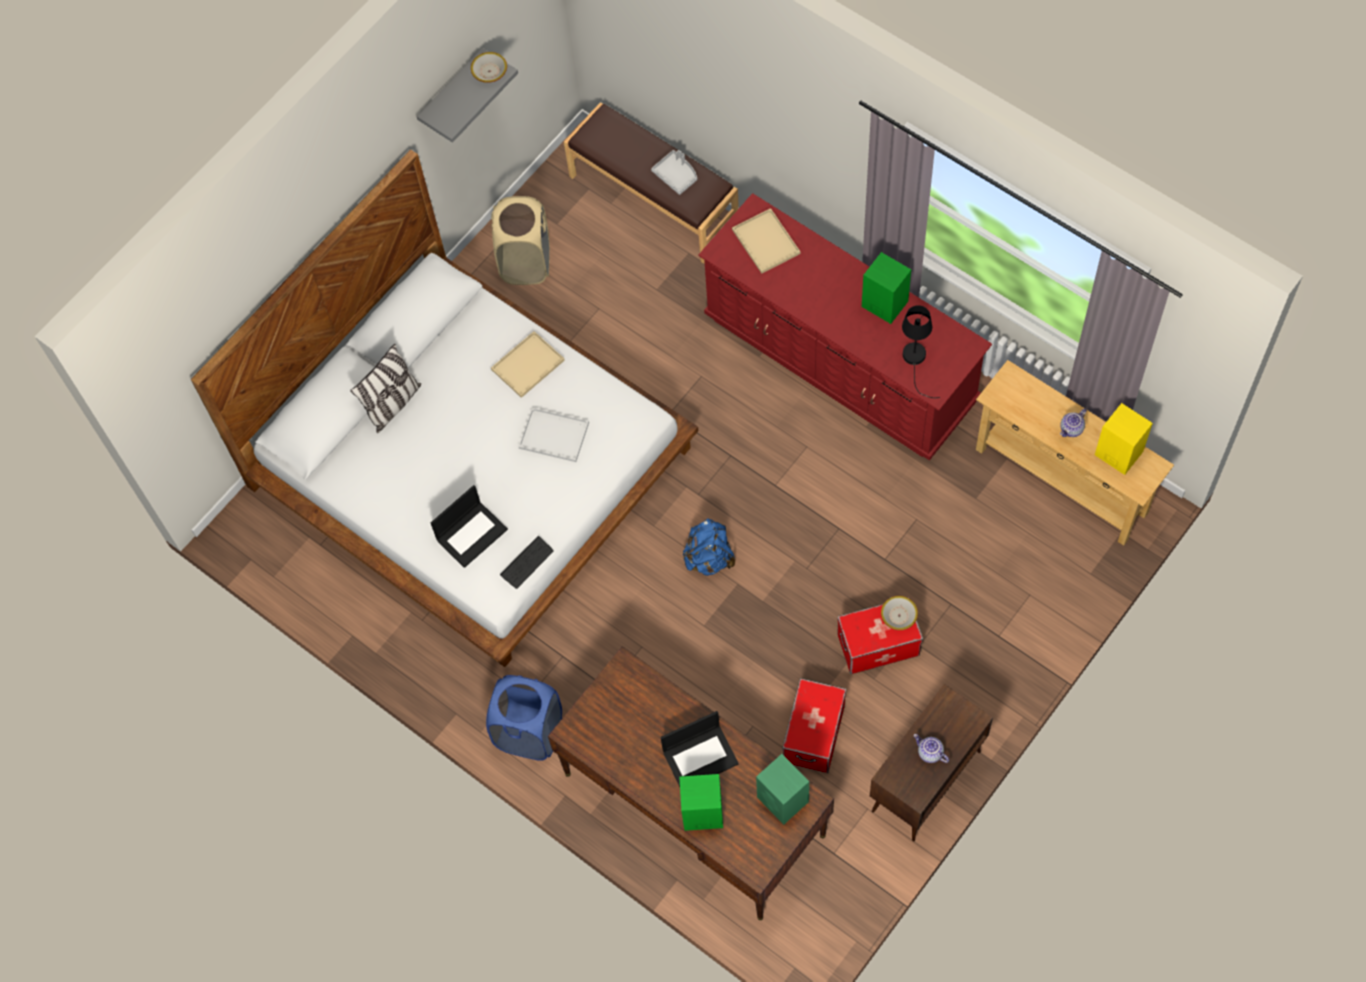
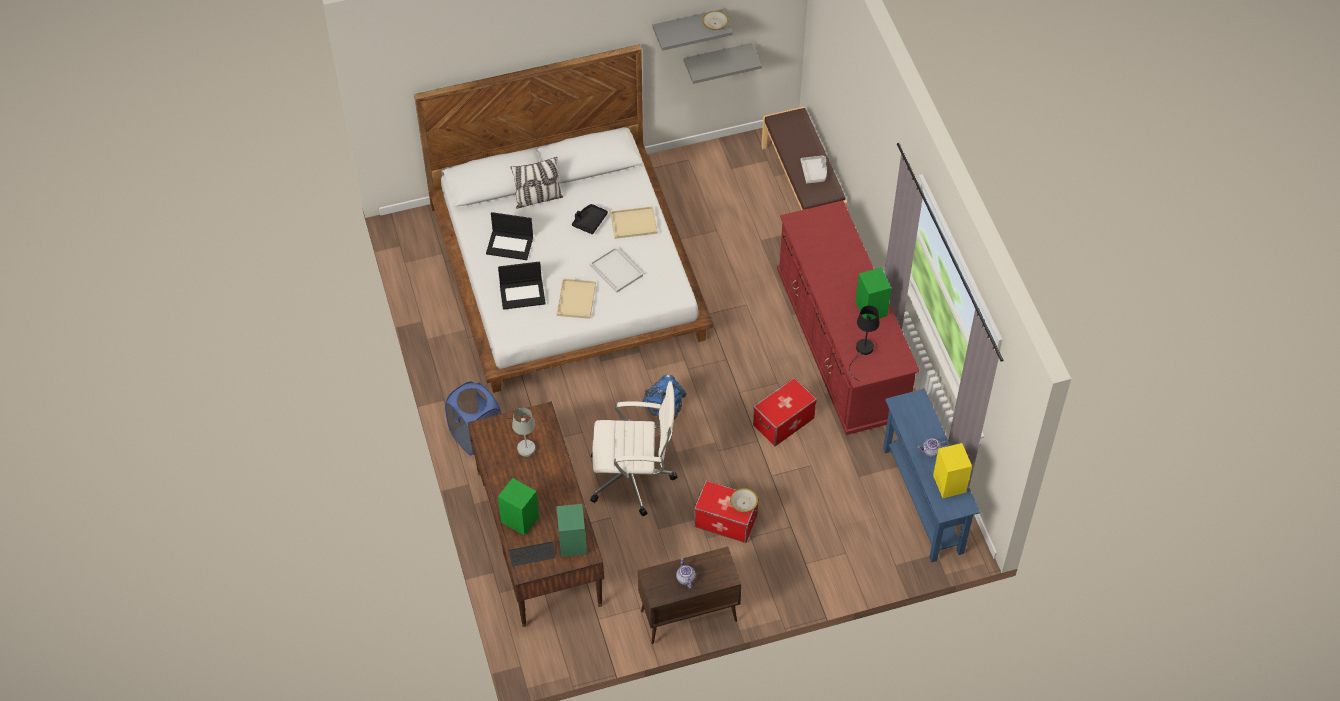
camera: 30 degrees right, 10 degrees down
(476, 395) = (589, 221): none -> black tray
(491, 109) = (717, 59): none -> grey shelf
(526, 263) = (694, 179): beige laundry basket -> none
(527, 563) = (541, 329): keyboard -> keyboard (532, 554)
(634, 718) = (524, 444): none -> grey table lamp
(700, 756) = (545, 489): laptop -> laptop (510, 245)
(742, 663) = (633, 478): none -> white office chair
(764, 241) = (827, 231): beige tray -> beige tray (576, 298)
(814, 734) = (643, 545): storage box -> storage box (783, 422)
(1061, 480) = (923, 500): beige console table -> blue console table

